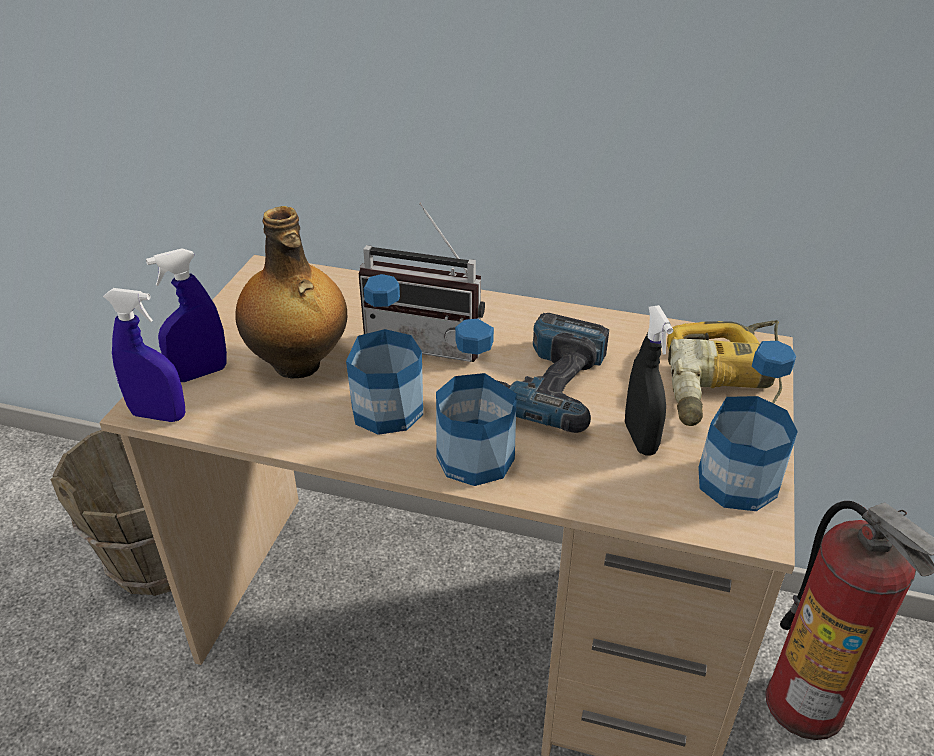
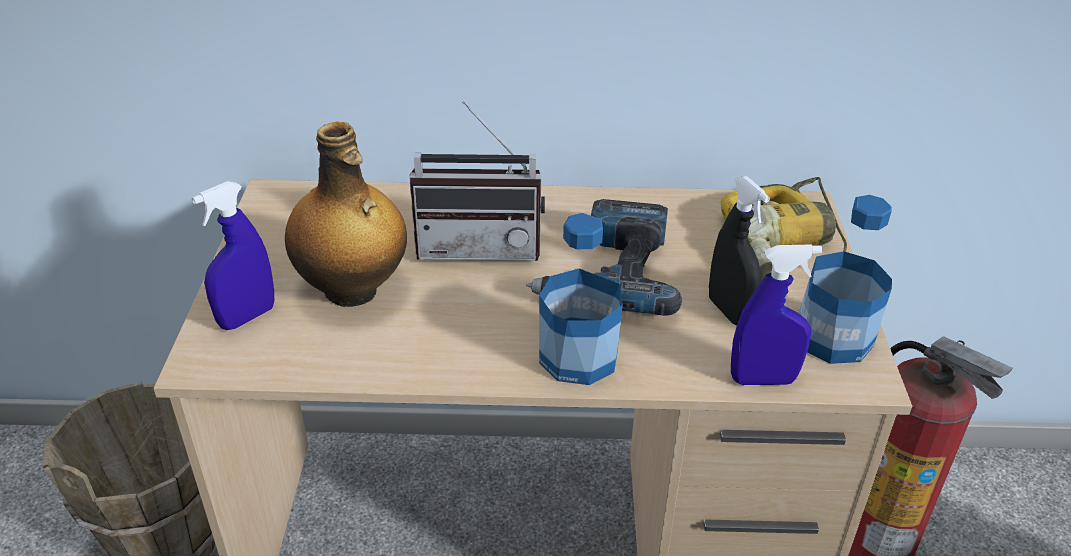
camera: 15 degrees left, 0 degrees up
(159, 415) = (220, 369): blue spray bottle -> blue spray bottle (763, 379)
(387, 410) = (468, 323): bottle -> none

